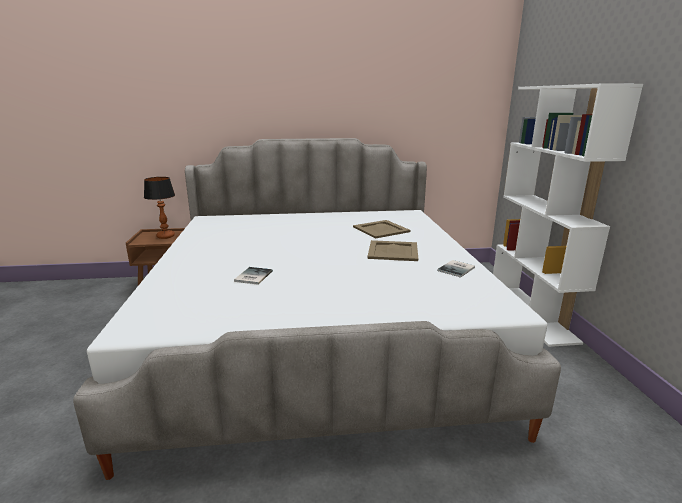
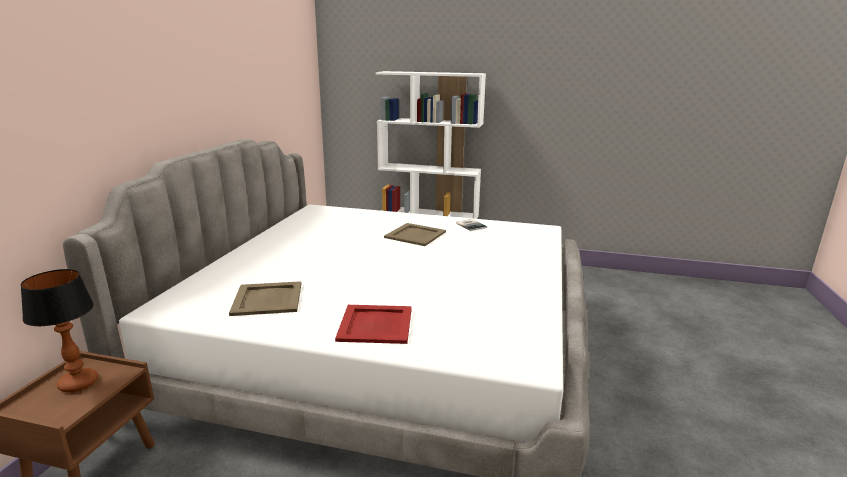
camera: 70 degrees left, 0 degrees up
(196, 267) = (376, 324): none -> red tray
(252, 276) = (431, 296): book -> none
(381, 229) = (351, 228): beige tray -> beige tray (268, 299)

